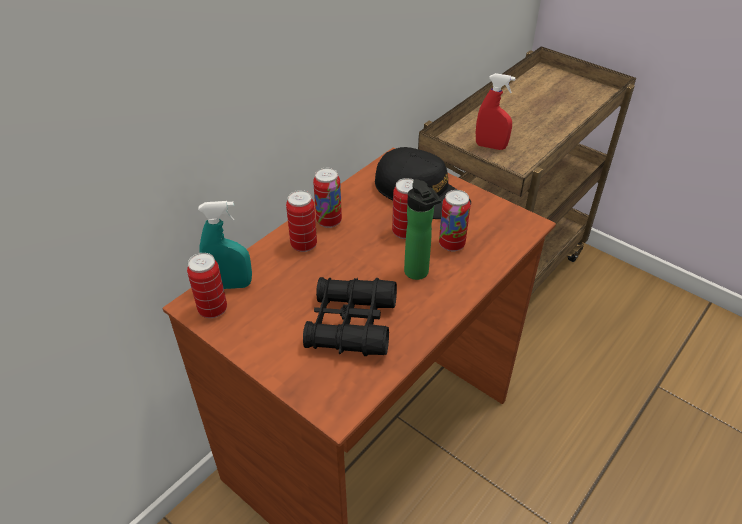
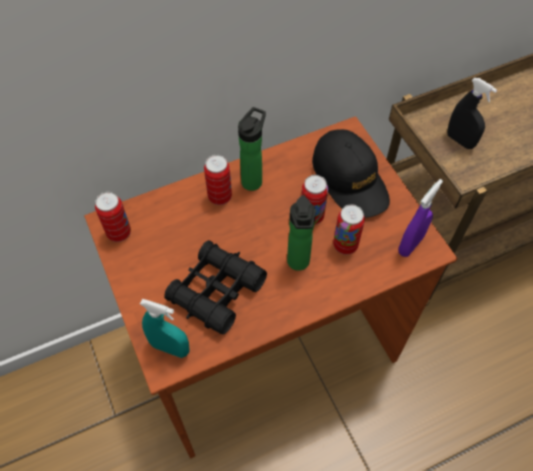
camera: 25 degrees right, 15 degrees up
(231, 285) = (143, 214): turquoise spray bottle -> turquoise spray bottle (170, 348)
(329, 221) = (253, 180): can -> bottle
(490, 146) = (460, 140): red spray bottle -> black spray bottle
(509, 225) = (410, 244): none -> purple spray bottle

